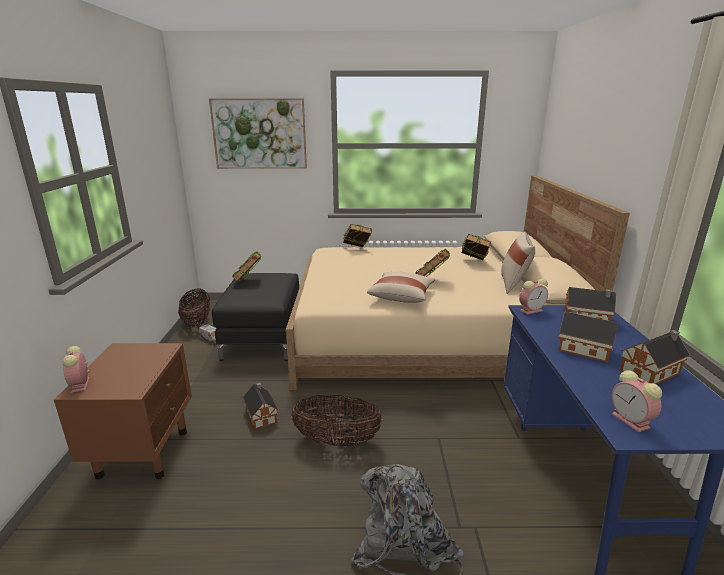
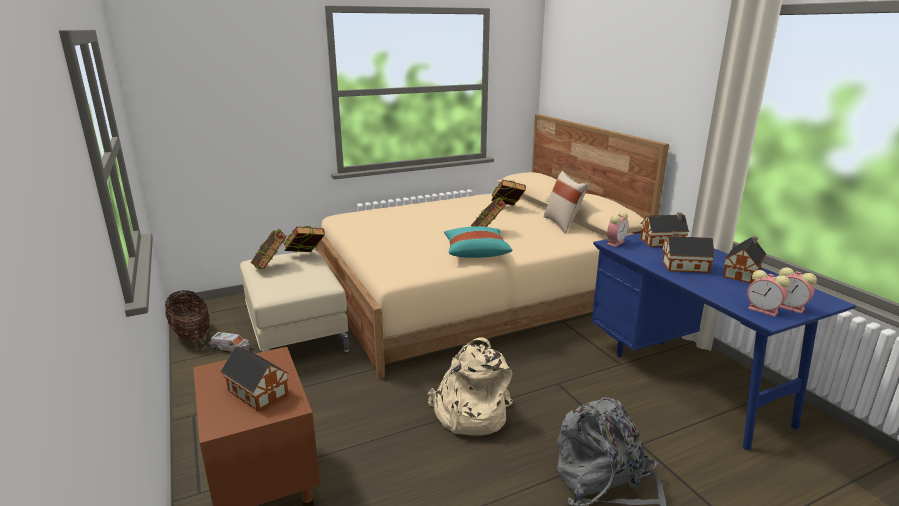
camera: 25 degrees left, 0 degrees up
(80, 385) = (216, 419): alarm clock -> alarm clock (790, 307)
(259, 134) = (241, 83): picture -> none
(261, 415) = (369, 412): toy house -> toy house (257, 391)
(264, 337) = (297, 332): black ottoman -> beige ottoman
(337, 441) = (469, 413): basket -> beige backpack
(357, 249) = (377, 212): book -> book (305, 257)
(402, 296) = (476, 252): beige pillow -> turquoise pillow

